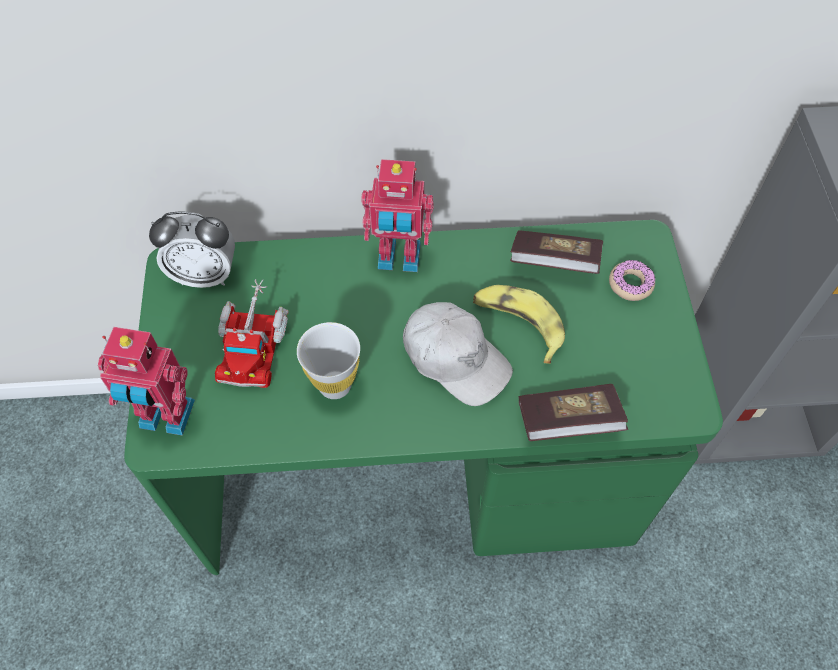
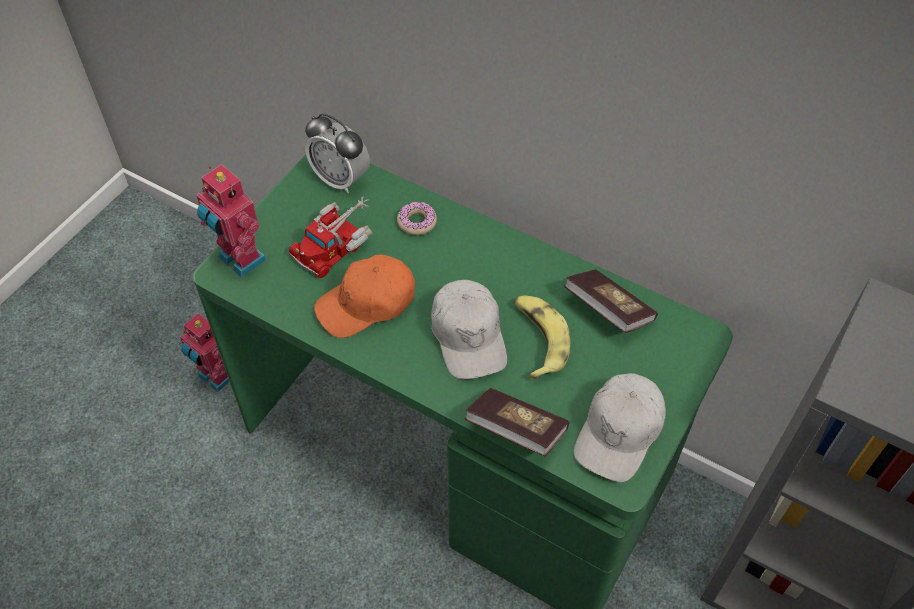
camera: 35 degrees right, 5 degrees down
(335, 385) = (367, 304): white cup -> orange cap
(399, 259) = (487, 242): toy robot -> toy robot (215, 377)
(630, 284) = (658, 361): donut -> donut (417, 222)
(652, 367) = (619, 432): none -> white cap

